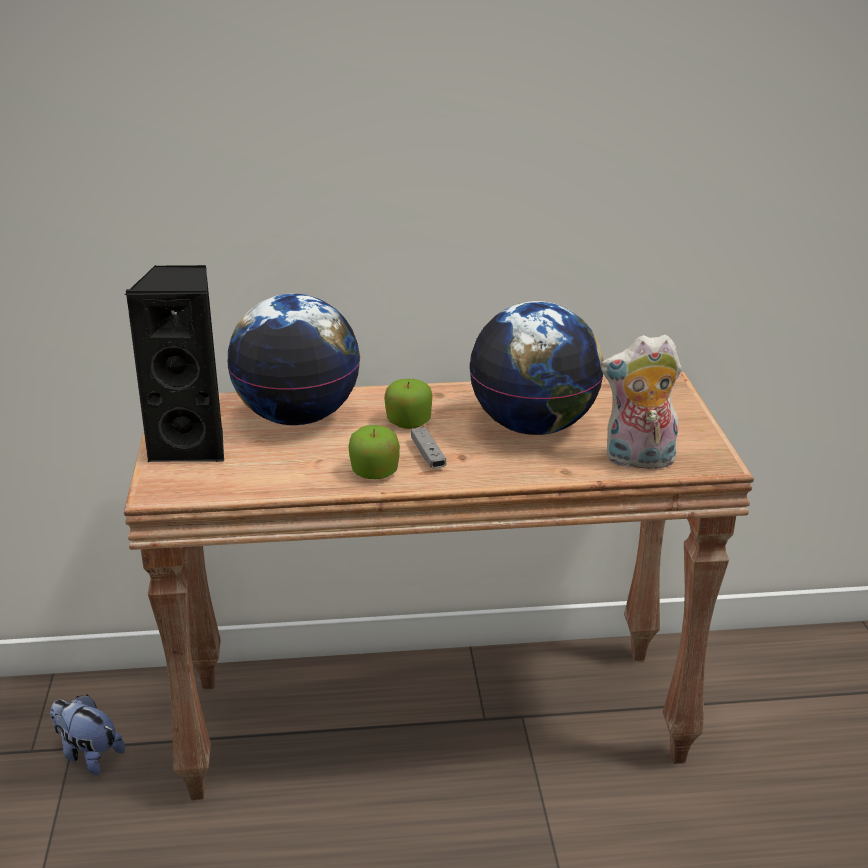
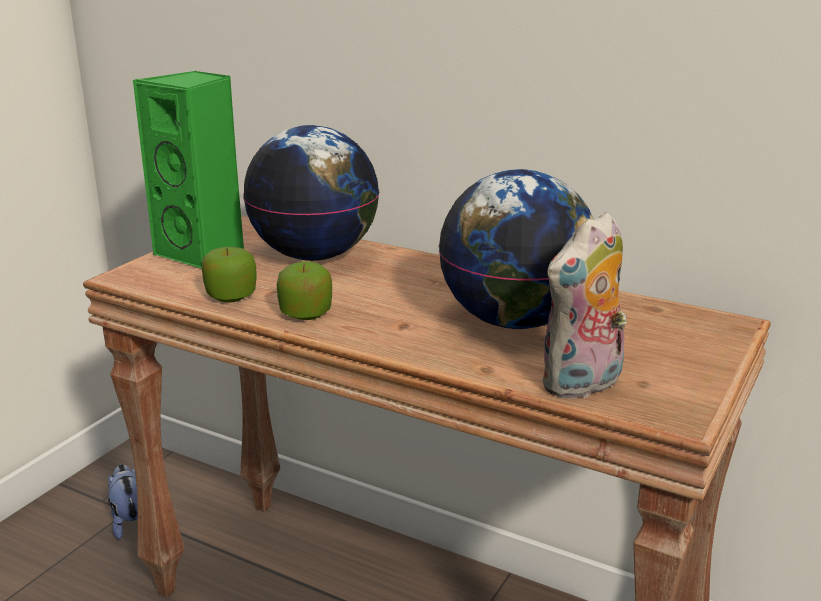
camera: 35 degrees right, 5 degrees down
(192, 446) = (203, 253): black speaker -> green speaker
(408, 422) = (401, 284): apple -> apple (231, 296)
(428, 455) = (374, 315): grey game controller -> none
(638, 461) = (582, 385): plush toy -> plush toy turned 75 degrees counterclockwise

